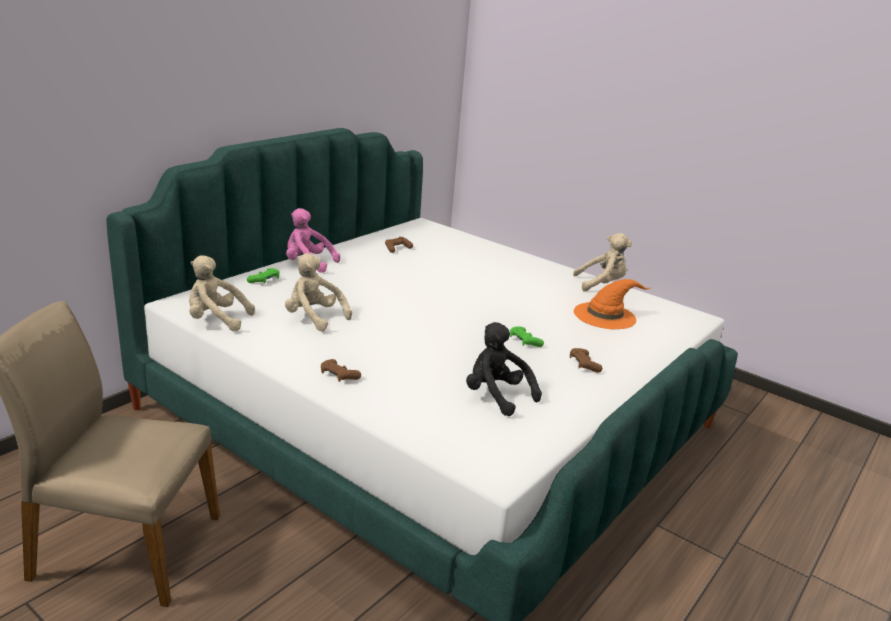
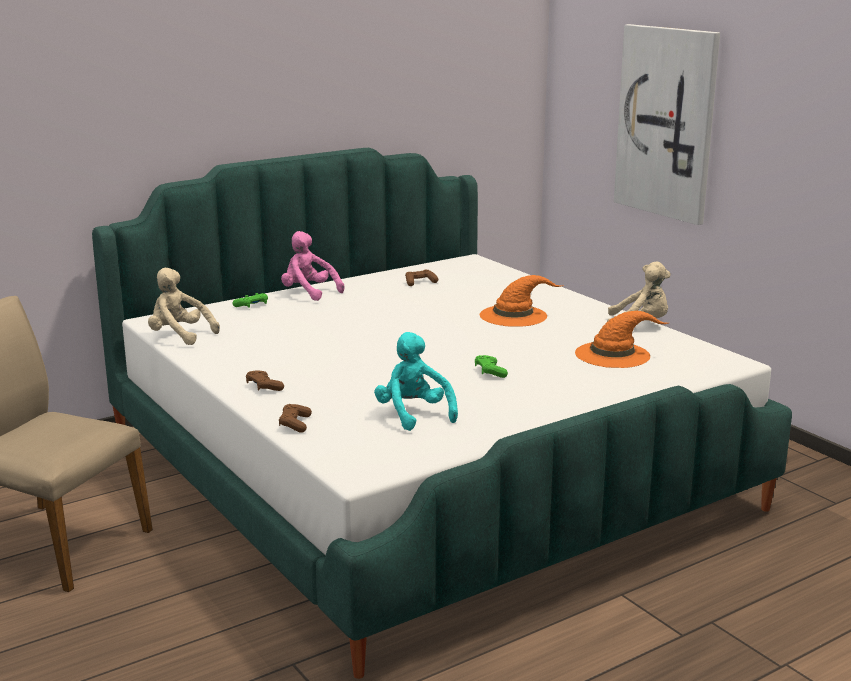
camera: 20 degrees right, 5 degrees down
(314, 318) = (277, 339): beige plush toy -> none
(496, 396) = (413, 414): black plush toy -> turquoise plush toy
(499, 279) = (514, 315): none -> orange hat
(584, 365) = (539, 396): brown game controller -> brown game controller (295, 424)
(585, 111) = (667, 122): none -> picture

